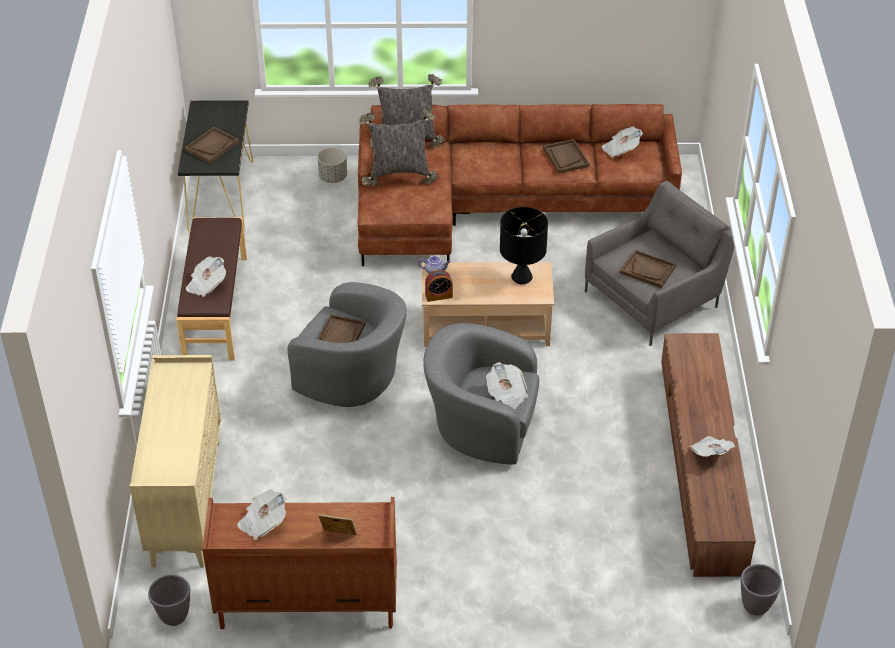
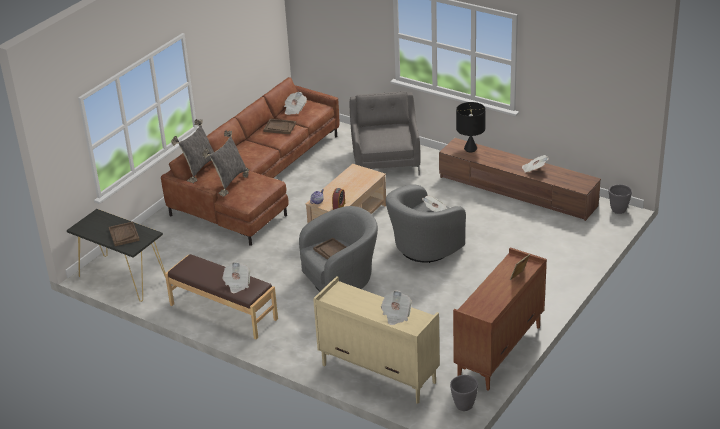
camera: 55 degrees left, 10 degrees down
(263, 523) = (486, 299): newspaper -> newspaper (396, 315)
(333, 177) = (160, 230): grey planter -> none
(521, 278) = (355, 176): black table lamp -> black table lamp (470, 149)
(648, 270) = (390, 138): brown tray -> none

